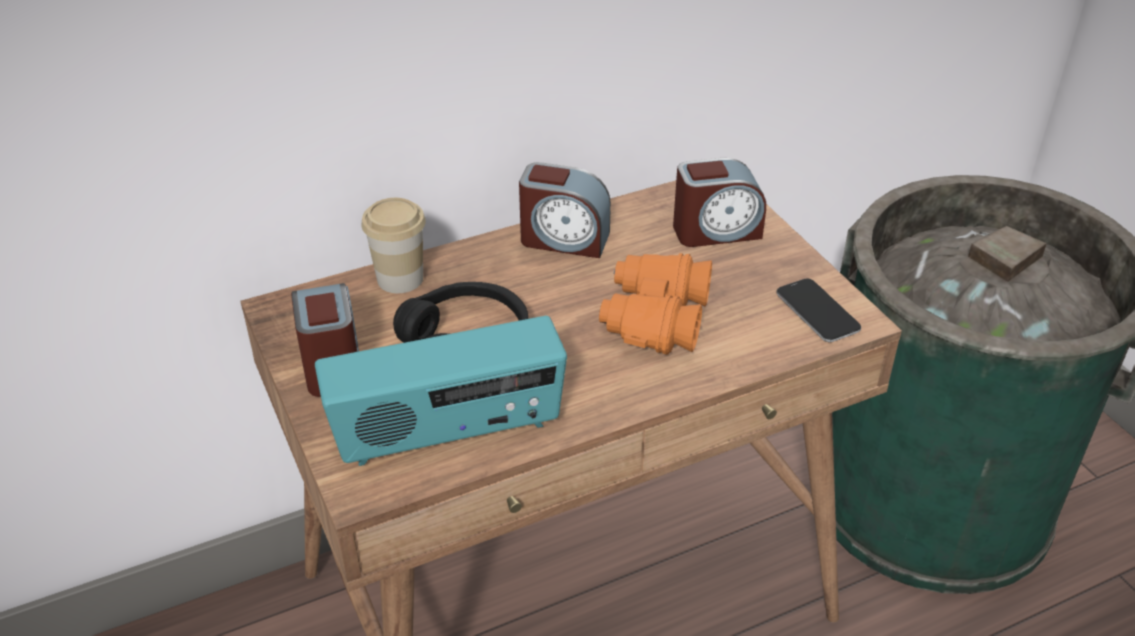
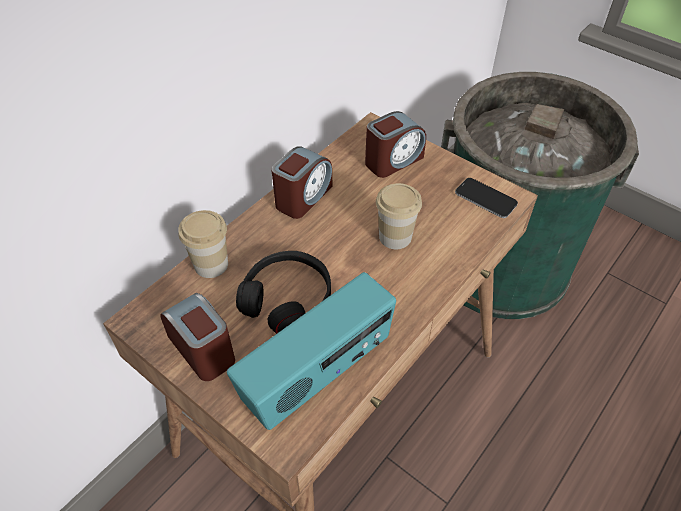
camera: 25 degrees left, 10 degrees up
(564, 239) = (303, 197): alarm clock -> alarm clock turned 45 degrees counterclockwise
(654, 318) = (395, 237): orange binoculars -> cup

